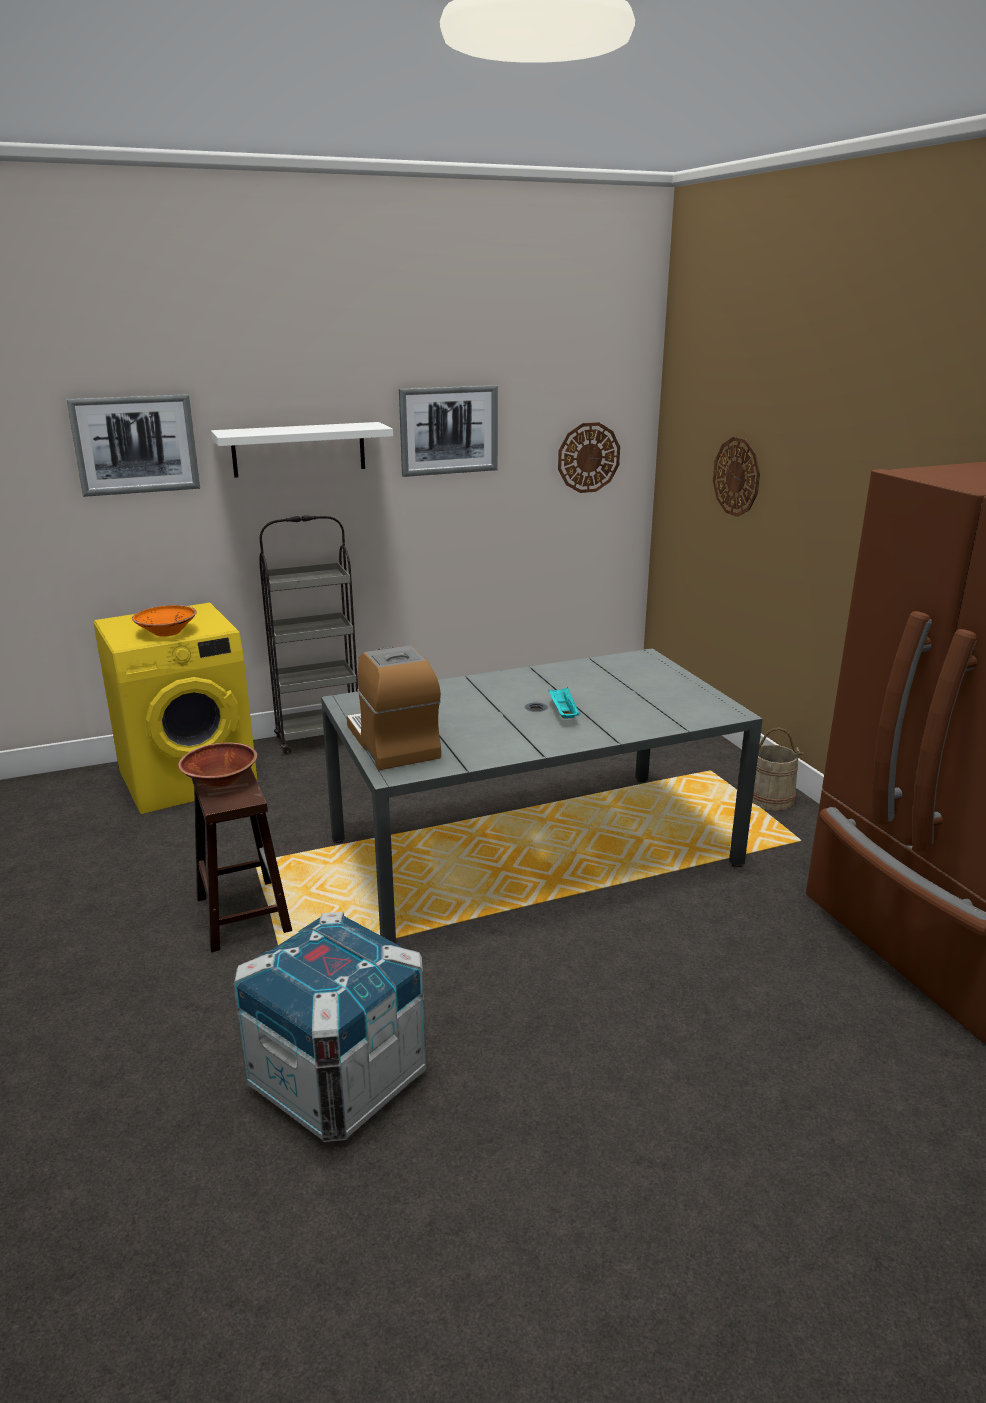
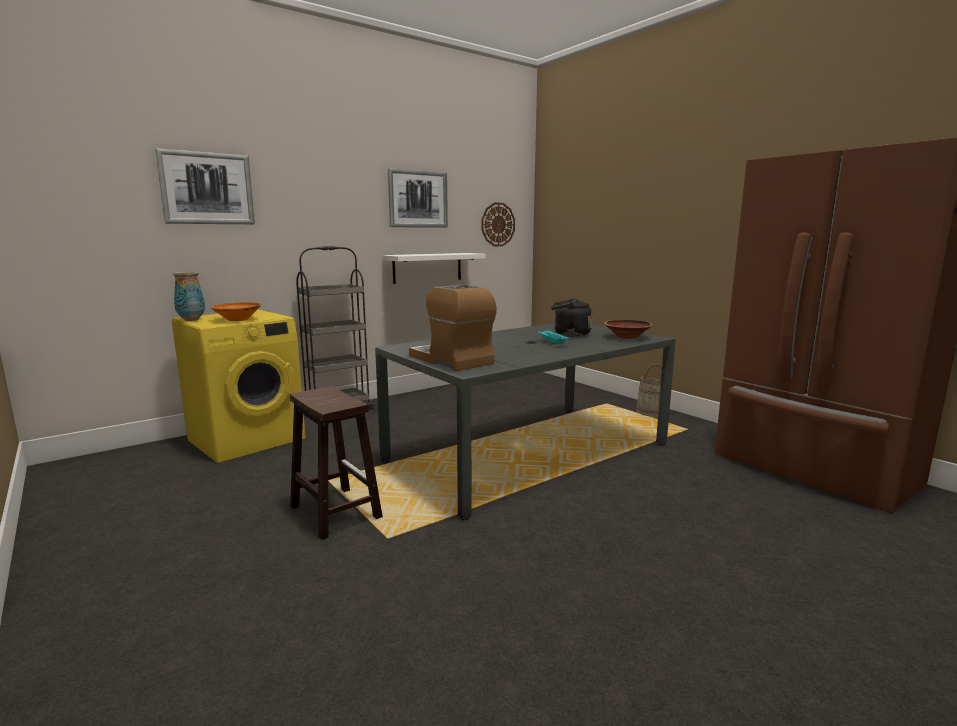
camera: 15 degrees left, 10 degrees down
(113, 628) = (192, 320): none -> vase
(221, 780) = (320, 396): brown bowl -> brown bowl (627, 337)
(299, 449) = (323, 203): white shelf -> white shelf (427, 267)
(338, 1079) = (481, 609): crate -> none
(610, 690) = (569, 334): none -> black kettle
(737, 476) = (598, 223): wall clock -> none

